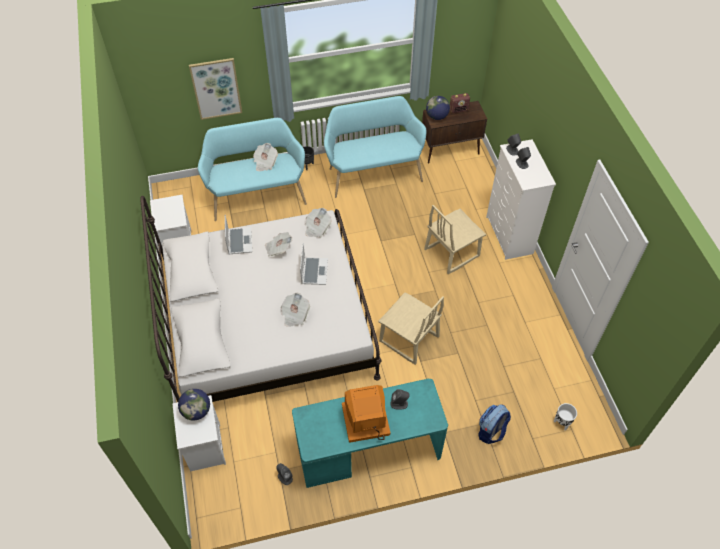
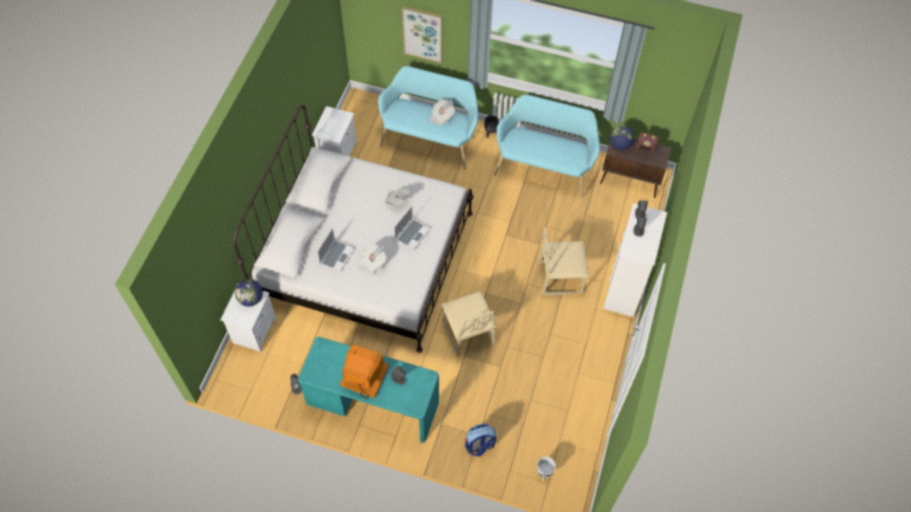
camera: 30 degrees right, 5 degrees up
(239, 241) = (371, 177): laptop -> laptop (336, 256)
(317, 228) = (440, 198): newspaper -> none

